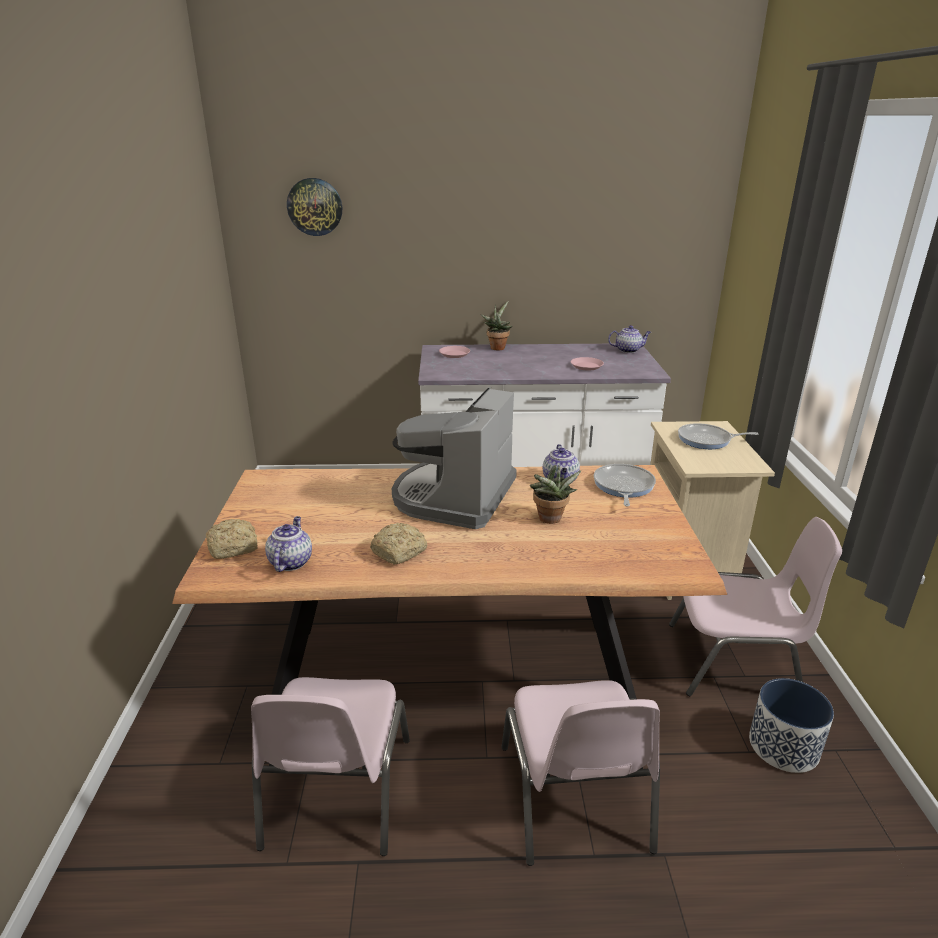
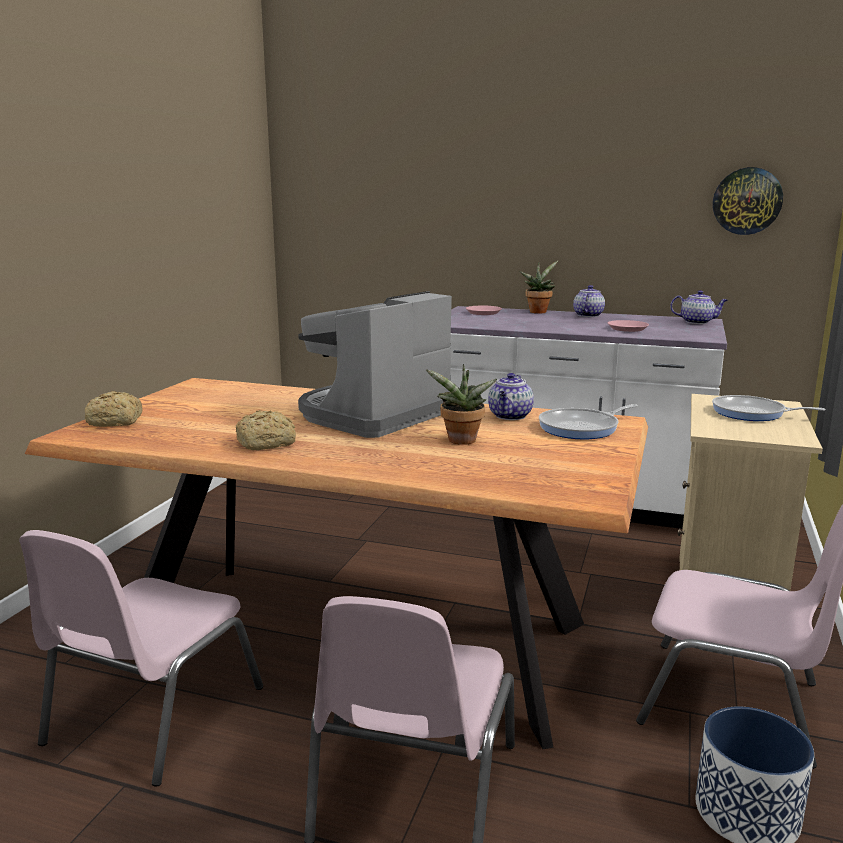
camera: 20 degrees right, 10 degrees down
(290, 562) = (153, 436): teapot -> teapot (588, 315)
(315, 207) = (358, 153): wall clock -> wall clock (747, 201)
(623, 486) = (582, 428): frying pan -> frying pan turned 150 degrees counterclockwise

